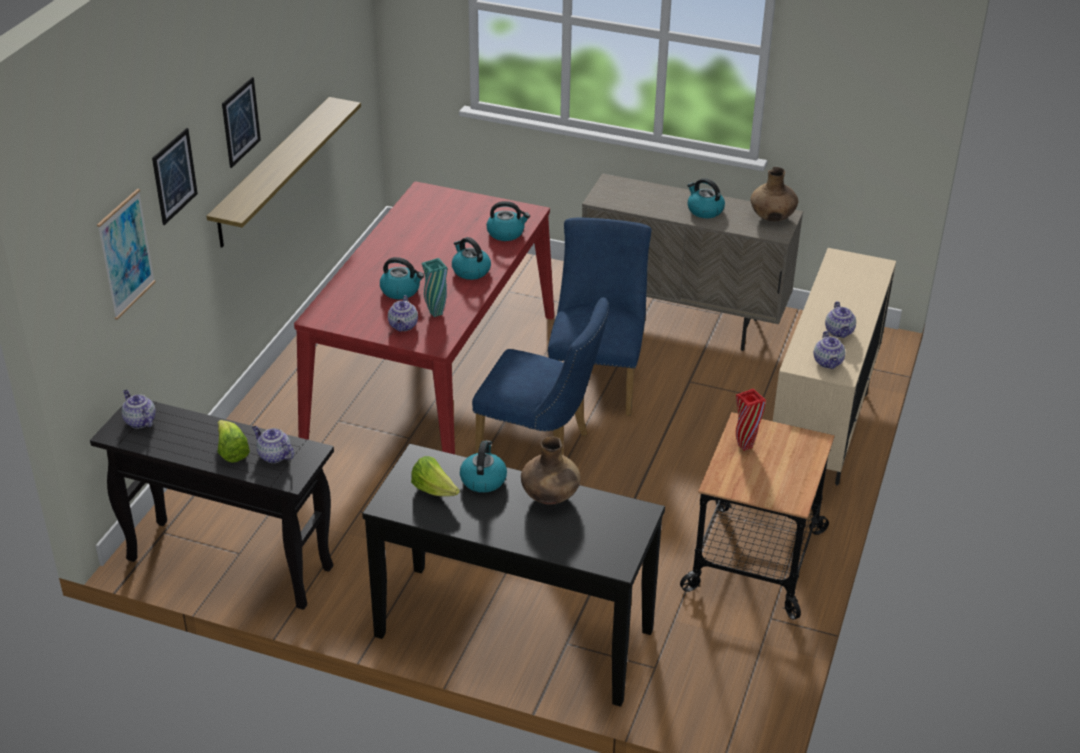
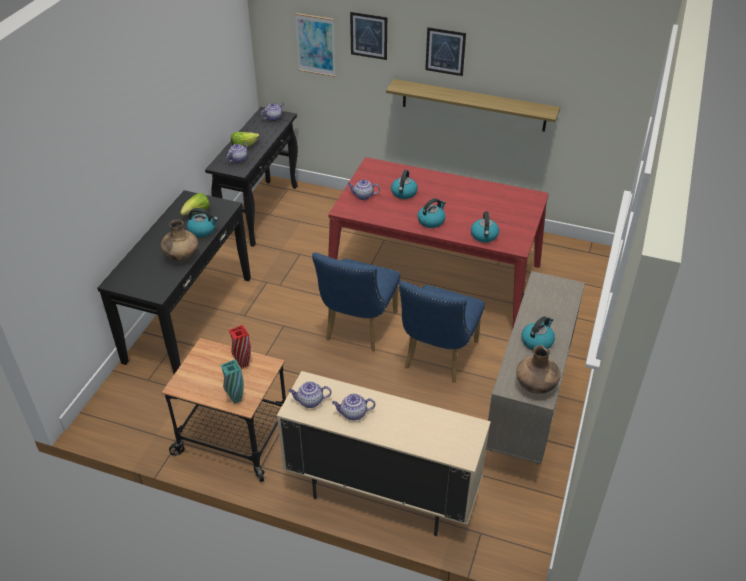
camera: 90 degrees right, 5 degrees up
(436, 313) = (378, 208): turquoise vase -> turquoise vase (236, 399)
(597, 381) = (437, 358): blue chair -> blue chair turned 105 degrees clockwise

